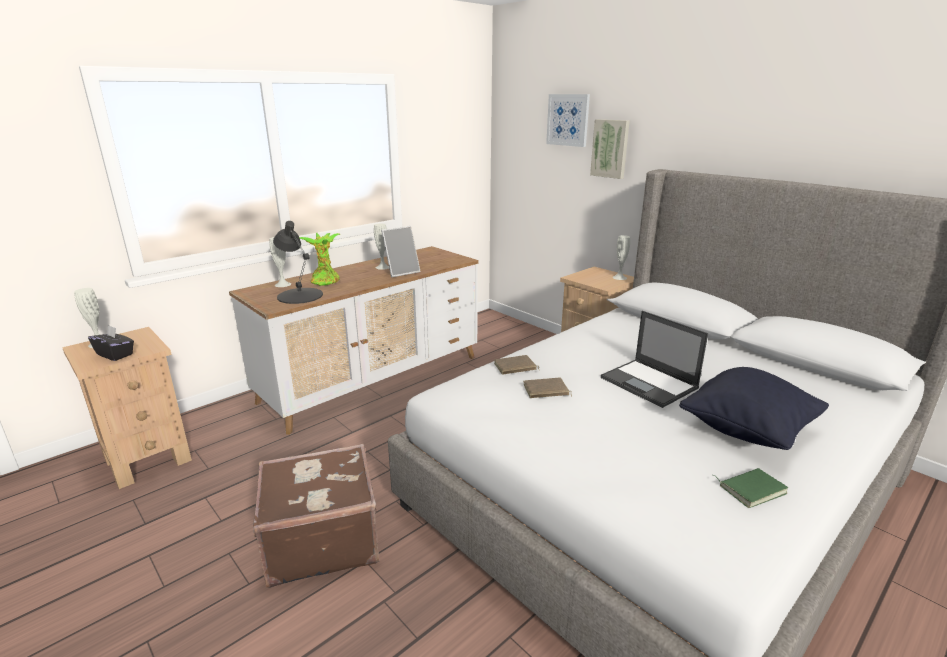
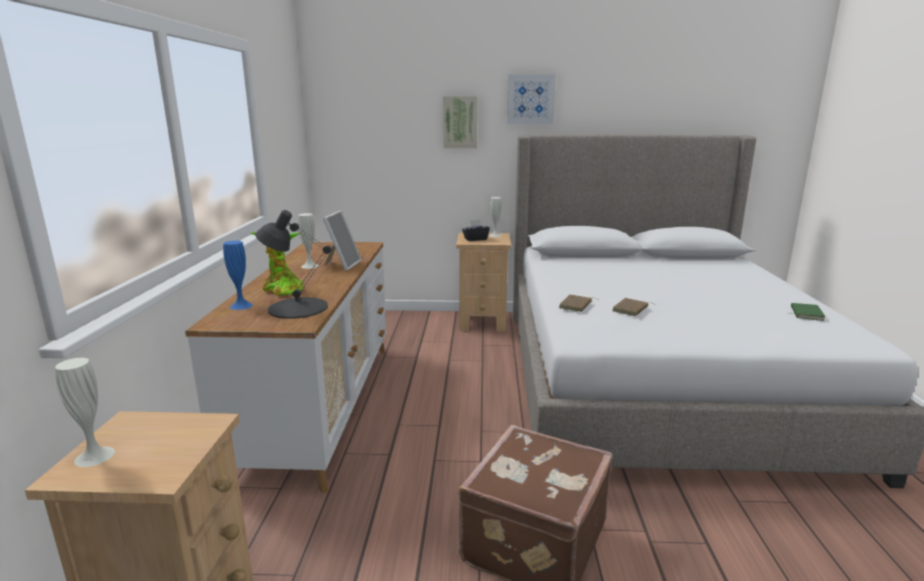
camera: 45 degrees left, 5 degrees down
(115, 354) = (169, 451): black tissue box -> black tissue box (475, 239)
(282, 284) = (241, 306): white vase -> blue vase
(568, 120) = (409, 98): picture -> picture (530, 99)
(650, 383) = (659, 287): laptop -> none
(747, 431) = (744, 291): black pillow -> none

